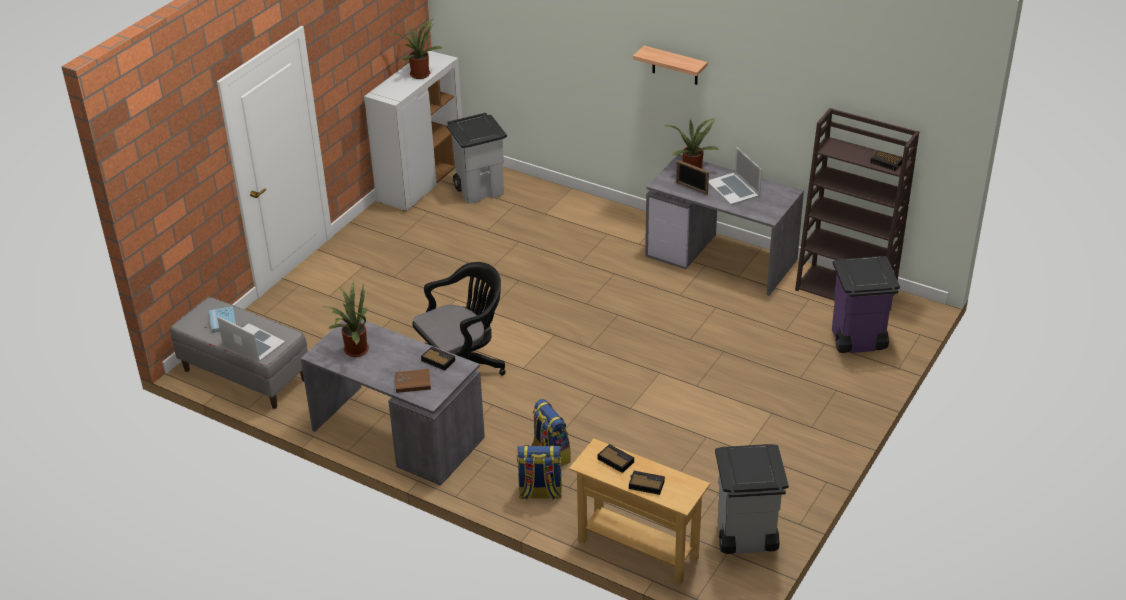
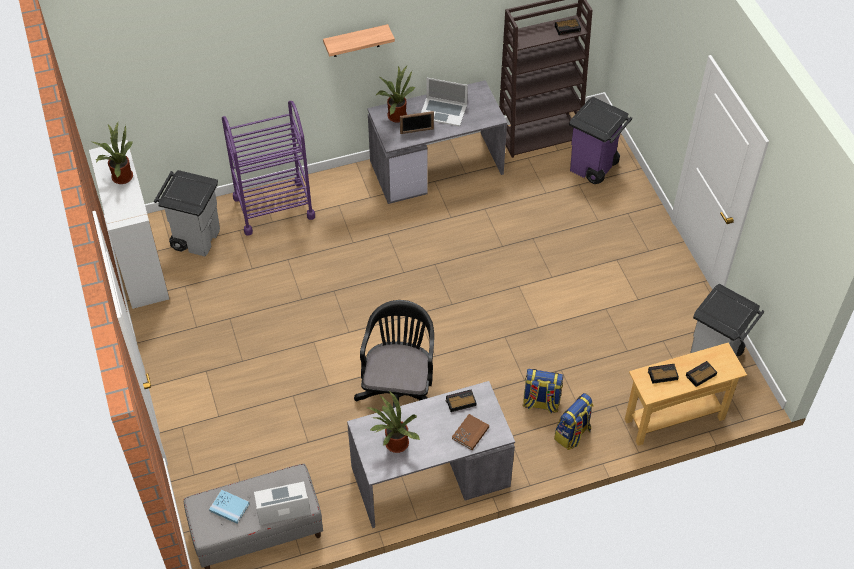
camera: 50 degrees left, 15 degrees up
(560, 206) = (274, 207): none -> purple cart

